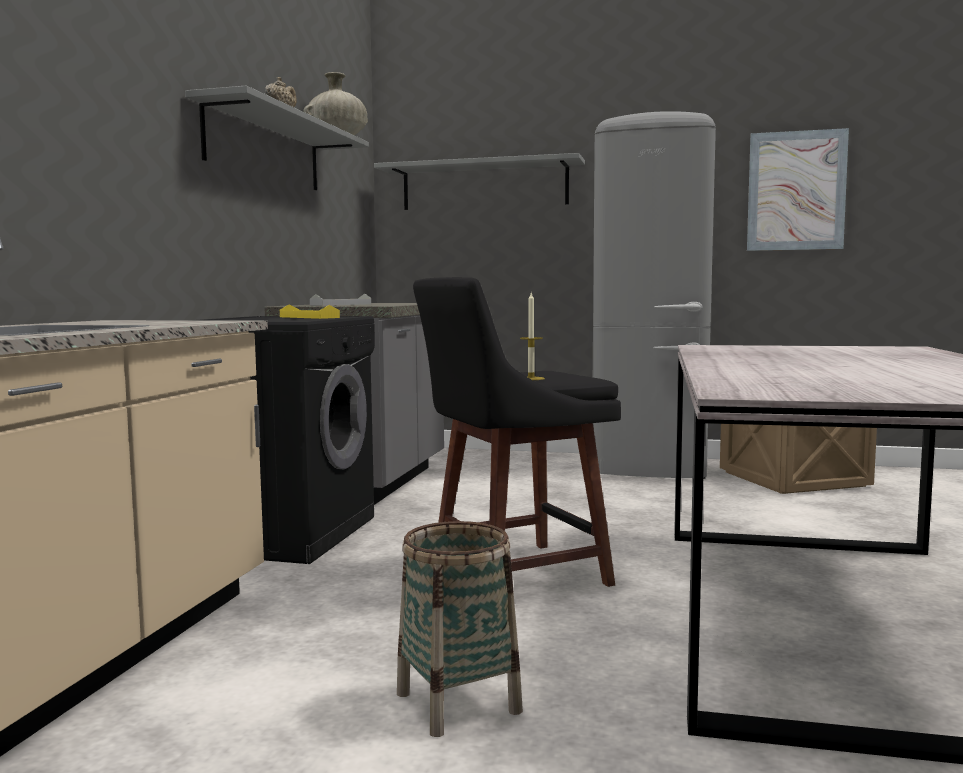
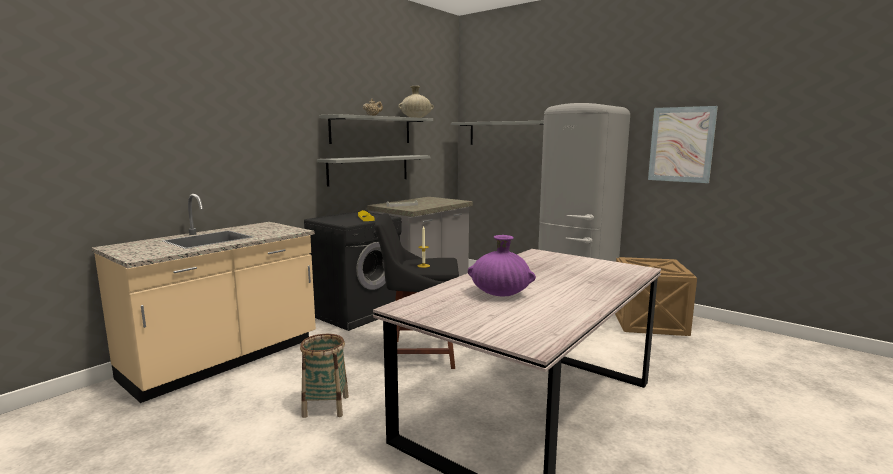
camera: 25 degrees right, 5 degrees up
(263, 231) = (369, 169): none -> grey shelf
(832, 371) = (500, 293): none -> purple vase

